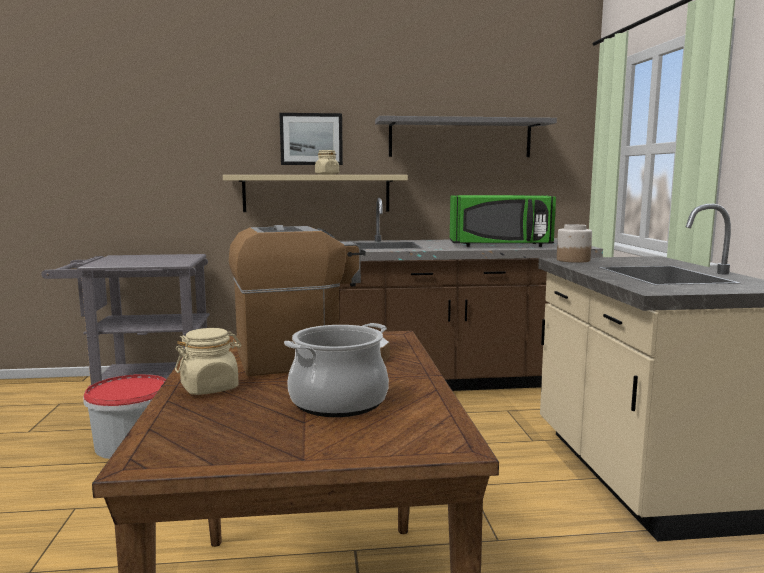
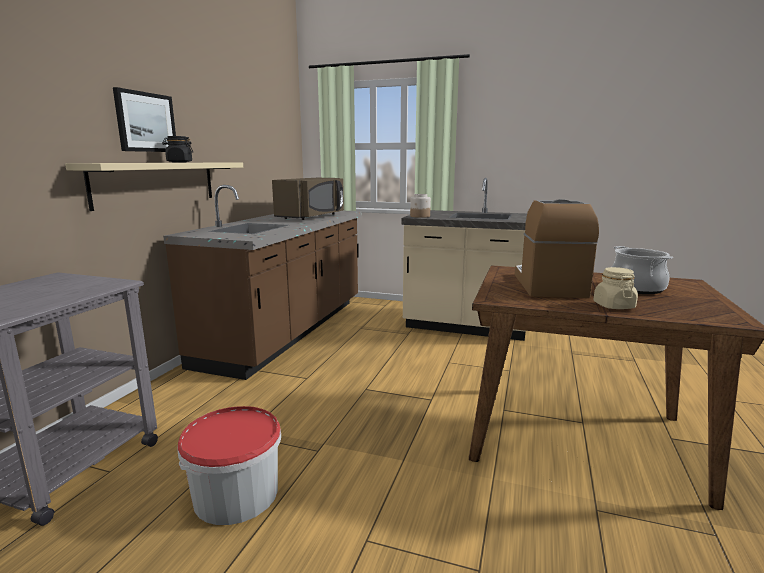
camera: 65 degrees left, 5 degrees up
(327, 174) = (179, 162): beige jar -> black jar
(460, 138) = (245, 130): grey shelf -> none
(500, 245) = (312, 216): green microwave -> brown microwave

